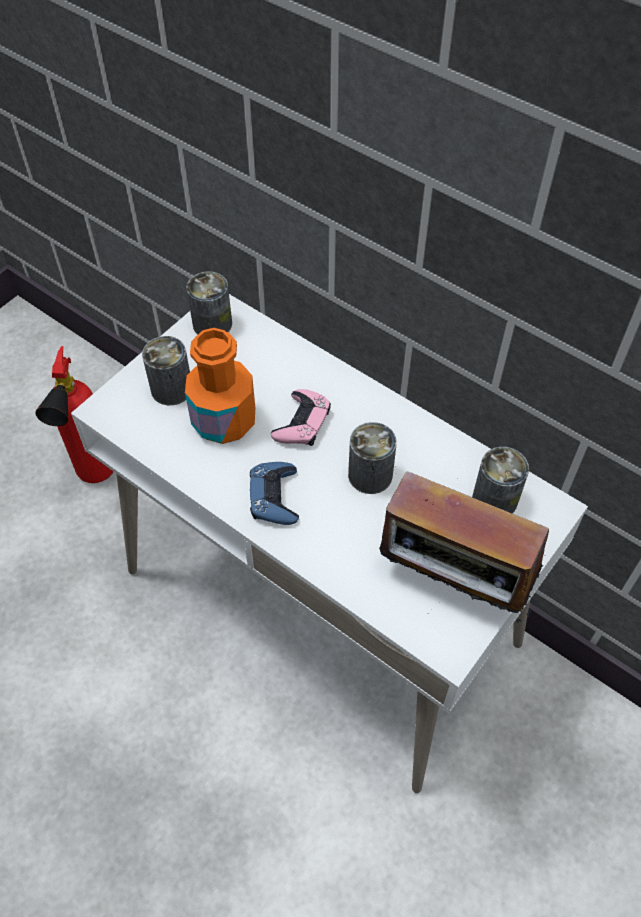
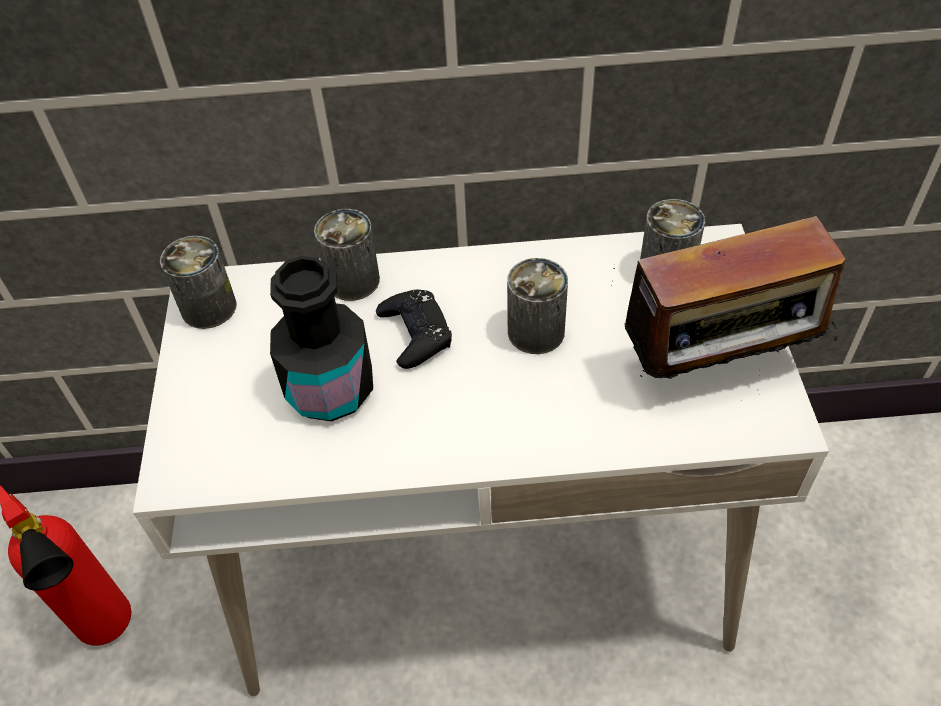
camera: 40 degrees left, 5 degrees down
(171, 388) = (233, 400): can -> can (352, 280)
(224, 421) = (330, 389): orange bottle -> black bottle
(274, 497) = (469, 421): blue game controller -> none
(302, 423) = (415, 334): pink game controller -> black game controller

